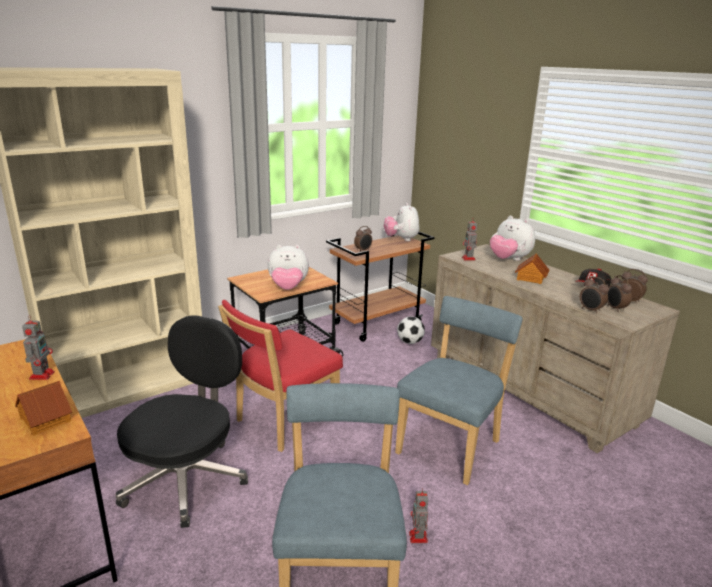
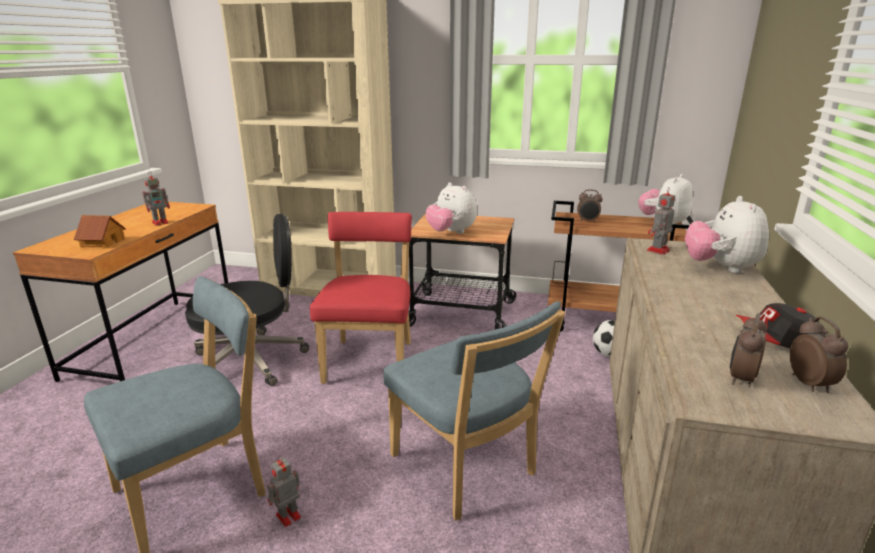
camera: 50 degrees right, 0 degrees up
(283, 422) = (370, 359): red chair -> red chair turned 90 degrees clockwise
(451, 445) = (466, 469): blue chair -> blue chair turned 60 degrees clockwise
(530, 278) = (692, 295): toy house -> none
(590, 310) = (683, 361): alarm clock -> none

